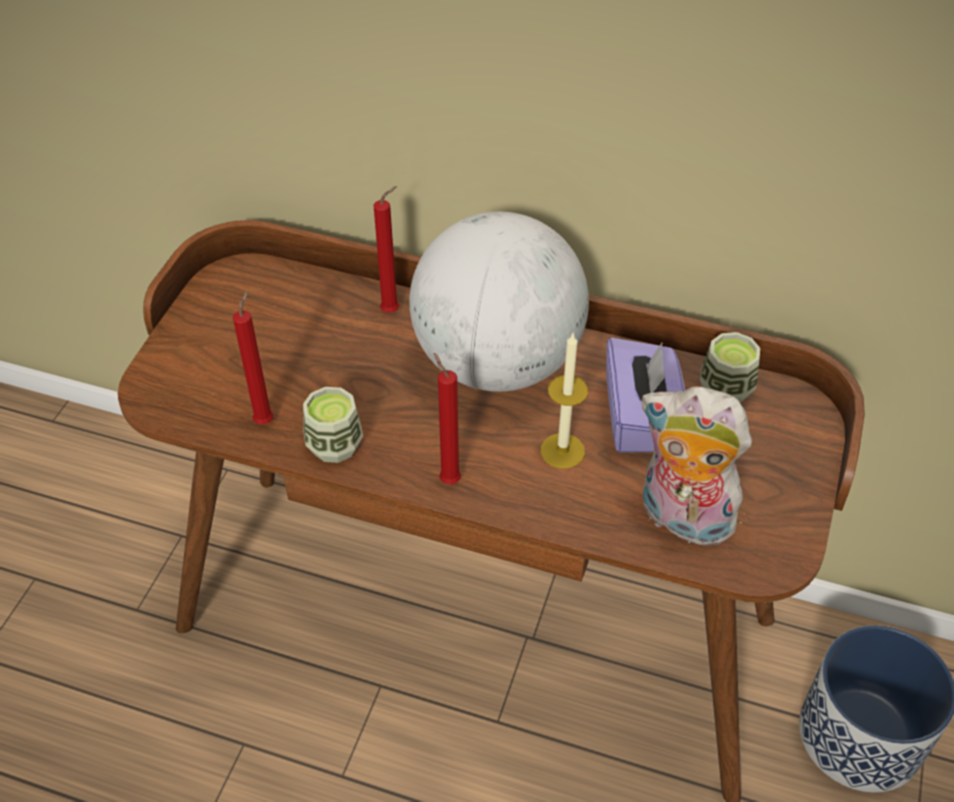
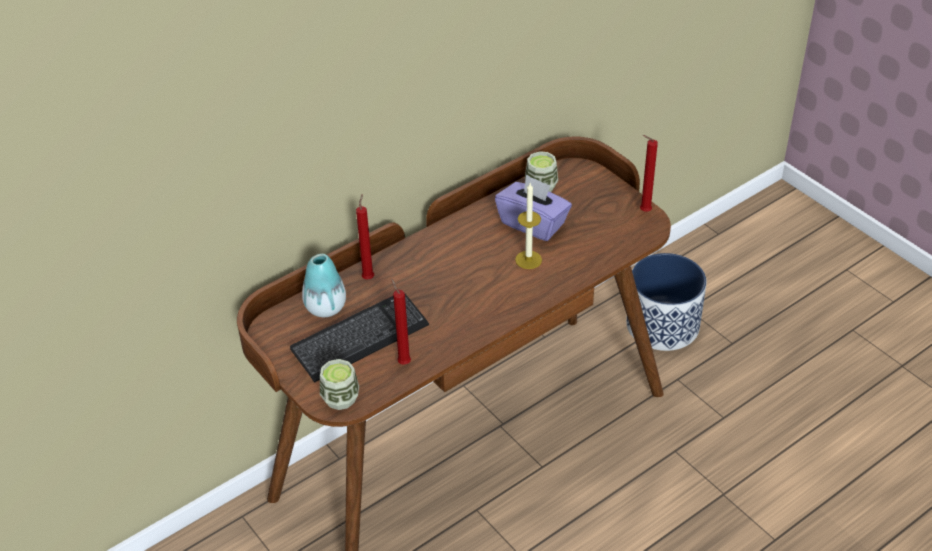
camera: 55 degrees left, 5 degrees down
(278, 358) = (360, 338): none -> keyboard
(309, 301) = (325, 307): none -> vase
(335, 445) = (447, 341): cup -> cup (340, 398)
(448, 479) = (509, 308): red candle -> red candle (643, 211)
(498, 363) = (448, 255): globe -> none
(681, 519) = (604, 241): plush toy -> none

